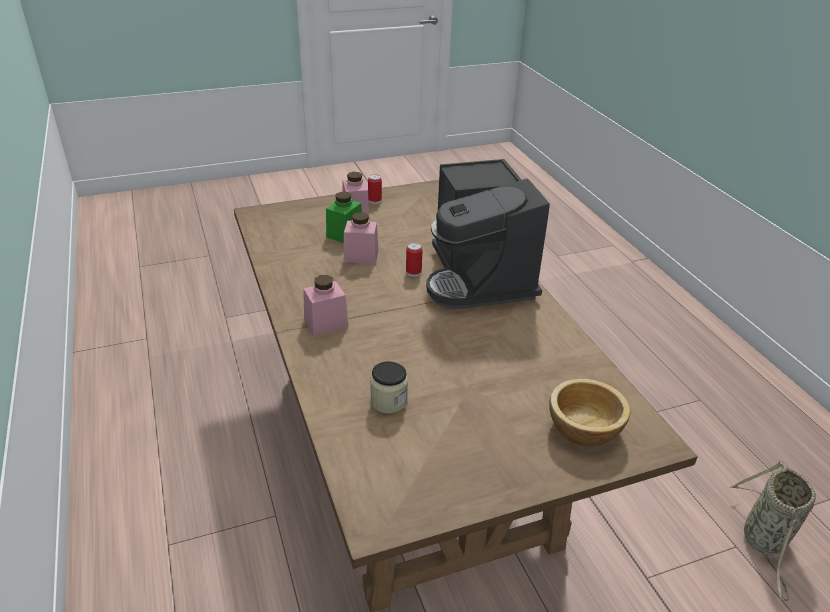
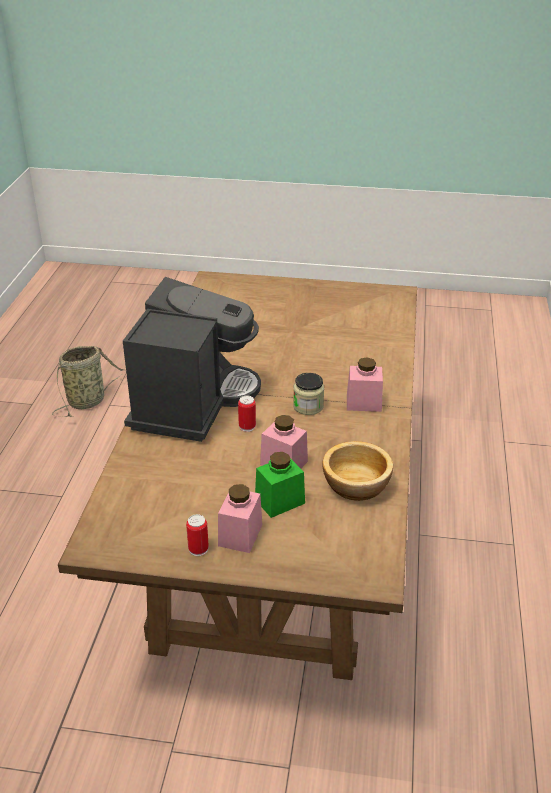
camera: 150 degrees left, 0 degrees up
(389, 401) = (351, 338): jar -> jar (308, 406)
(583, 429) = (244, 294): bowl -> bowl (357, 485)

